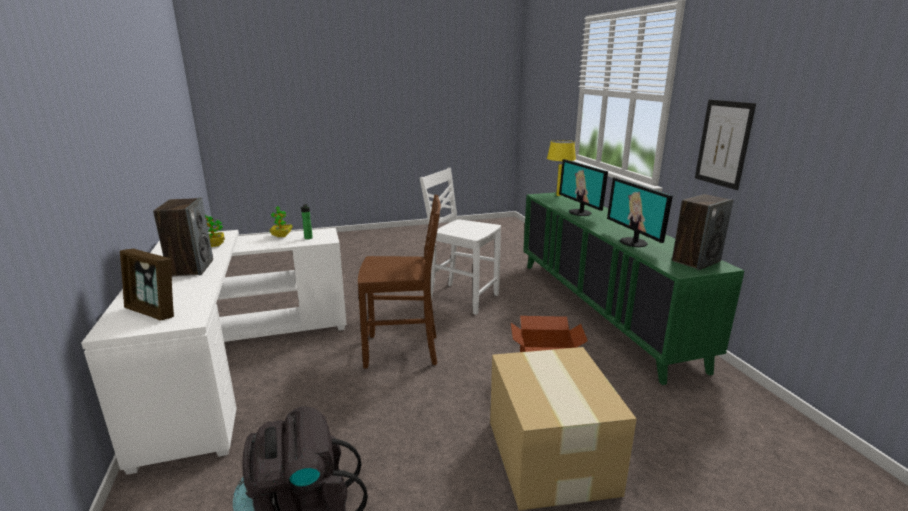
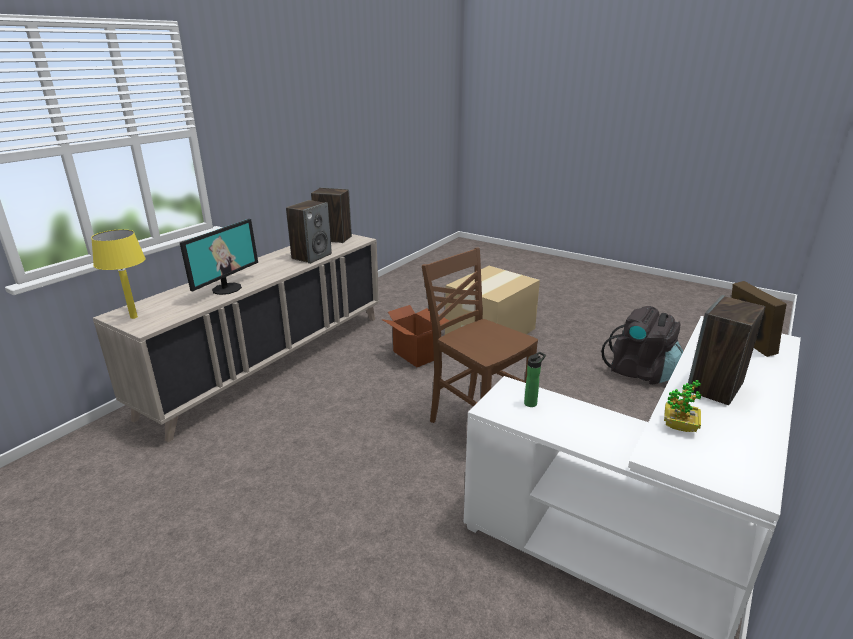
camera: 130 degrees left, 5 degrees up
(282, 236) = (560, 430): potted plant -> none
(461, 297) = (323, 449): white chair -> none
(601, 309) = (271, 362): green cabinet -> beige cabinet
(634, 242) = (311, 256): monitor -> speaker
(723, 143) = (267, 157): picture -> none

